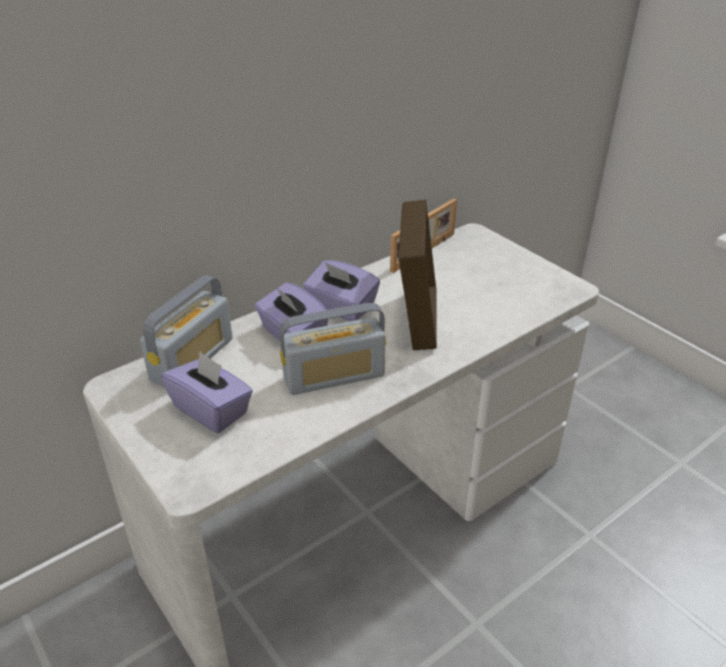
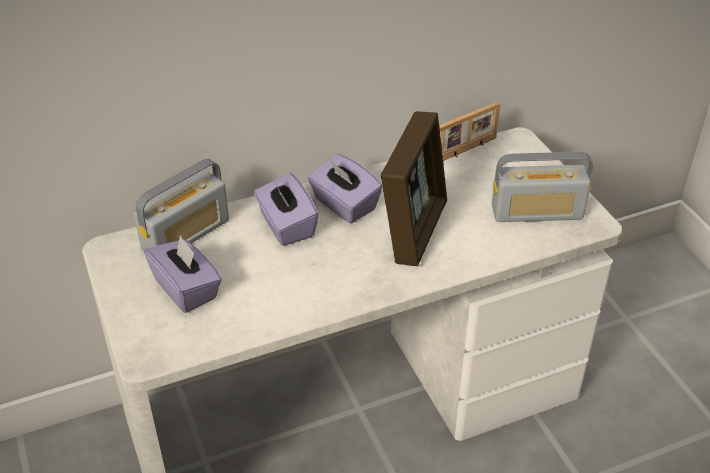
camera: 15 degrees right, 5 degrees up
(334, 376) = (309, 277): radio -> radio (537, 212)

